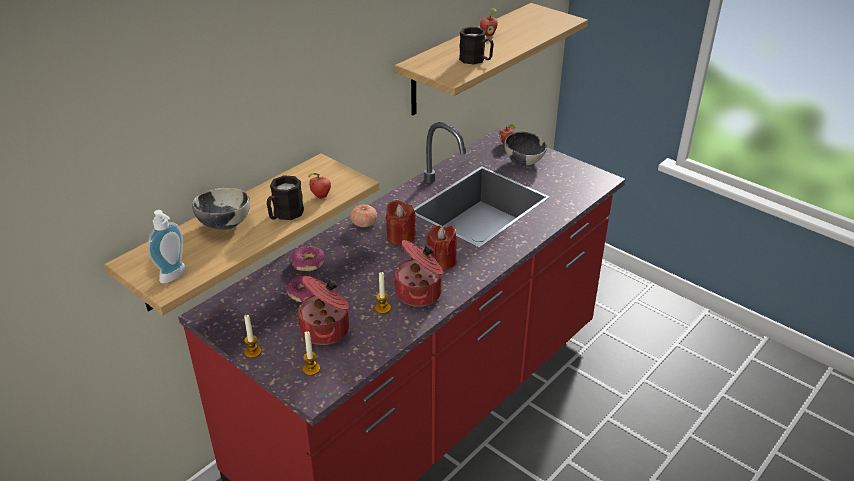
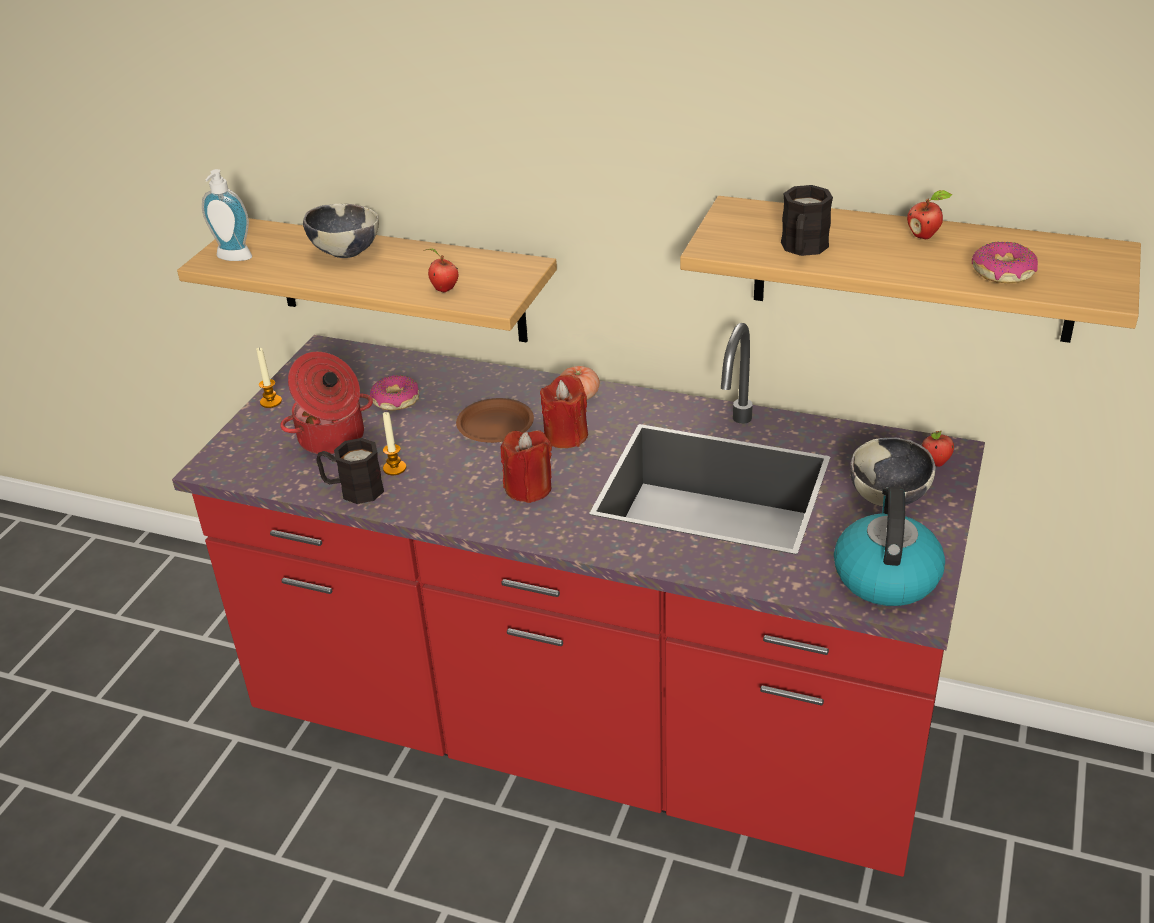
camera: 70 degrees right, 0 degrees up
(284, 215) = (386, 280): black mug -> black mug (353, 489)
(308, 263) = (459, 383): donut -> donut (1003, 273)
(311, 369) = (255, 451): candle -> none
(369, 260) = (495, 426): none -> brown plate
(420, 293) = (444, 489): cooking pot -> none
(578, 179) = (885, 575): none -> kettle

